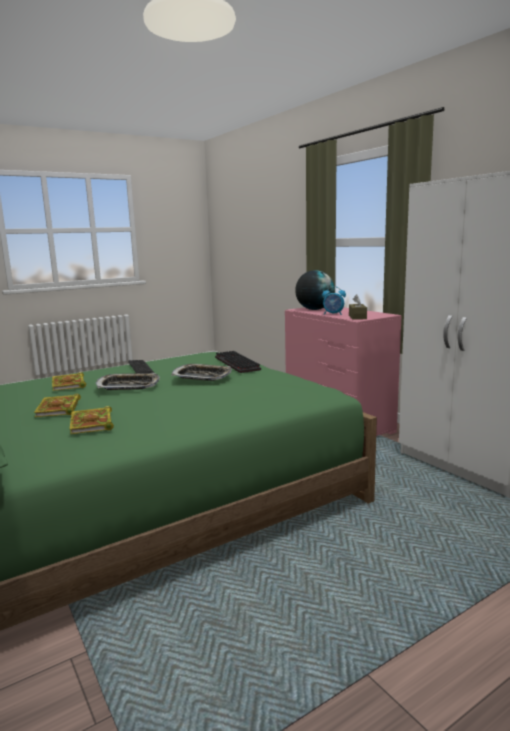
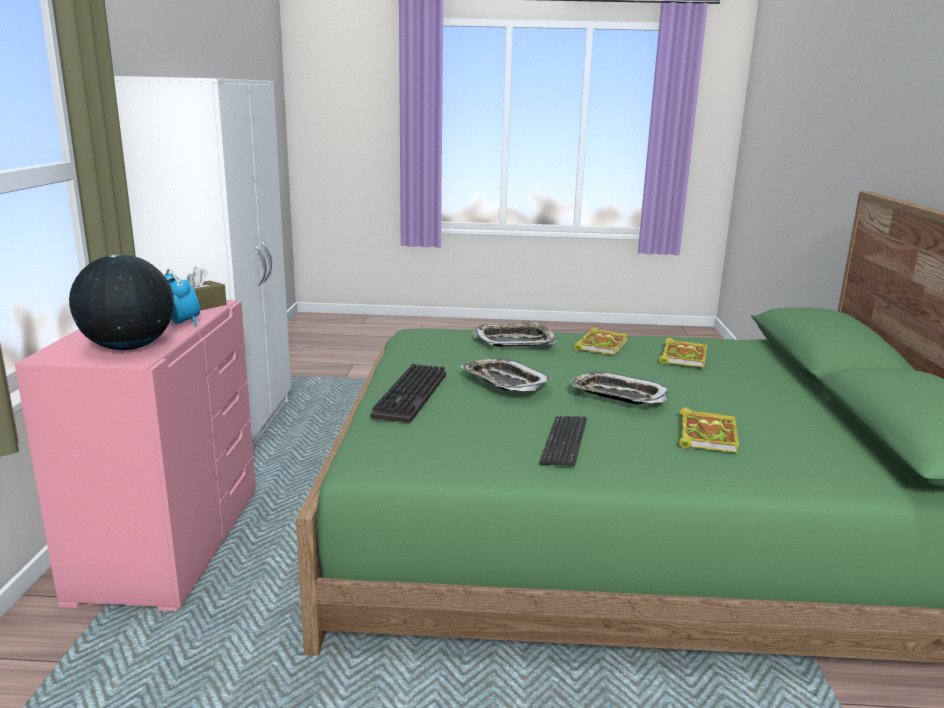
camera: 145 degrees left, 5 degrees up
(59, 409) = (720, 387): book -> book (601, 345)
(234, 391) = (515, 341): none -> tray

